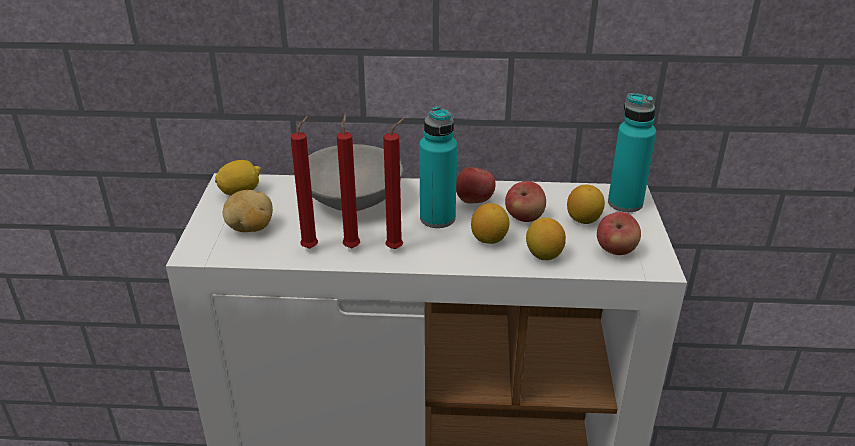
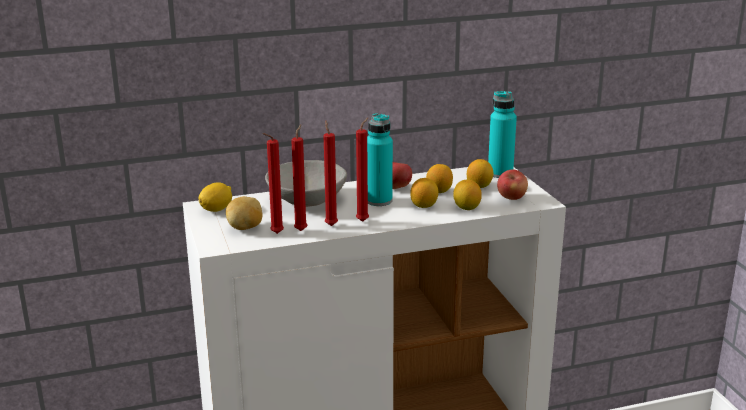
camera: 20 degrees left, 10 degrees down
(276, 247) = (275, 234): none -> red candle
(524, 218) = (439, 191): apple -> lemon

